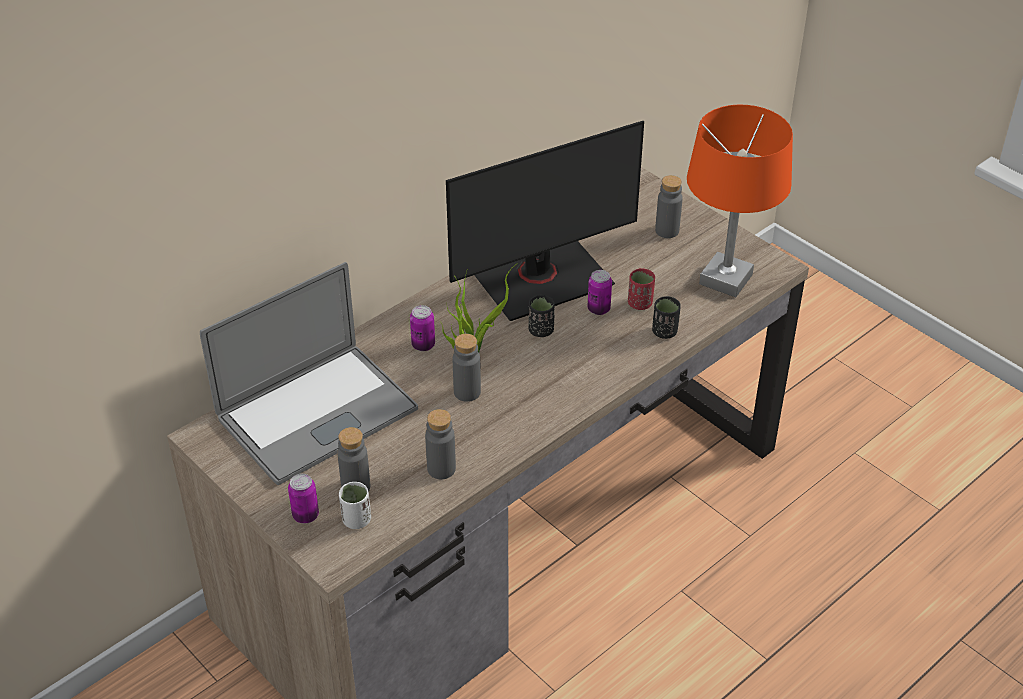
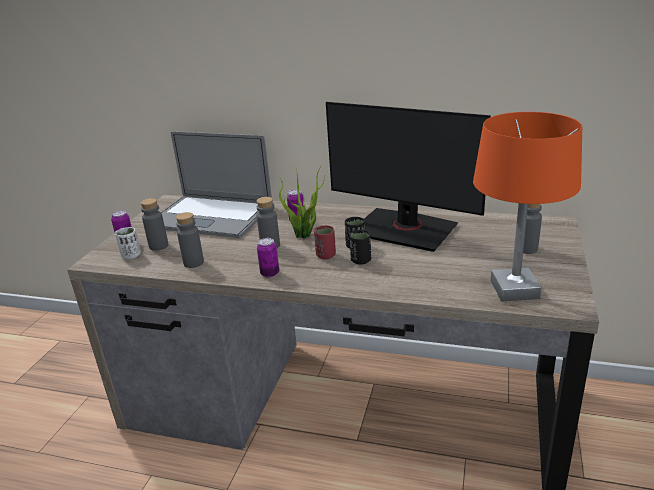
camera: 60 degrees right, 15 degrees down
(598, 309) = (404, 256): can -> can (270, 274)
(640, 304) = (432, 267): red cup -> red cup (326, 255)
(664, 332) = (416, 287): black cup -> black cup (361, 260)

